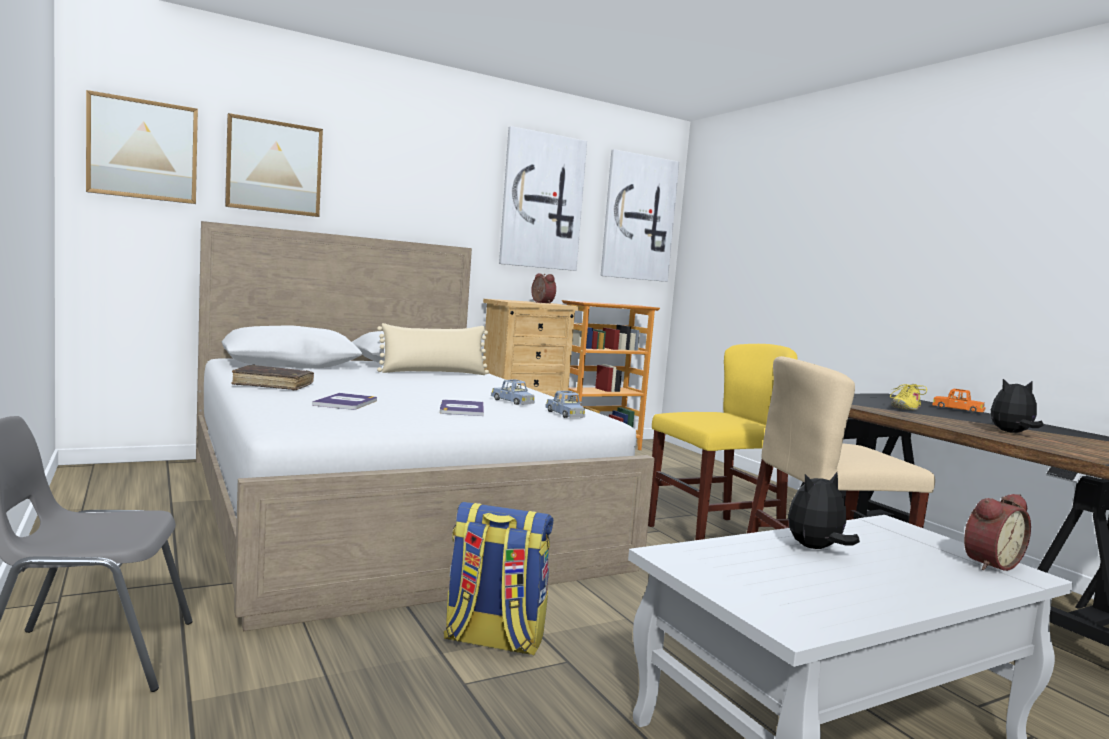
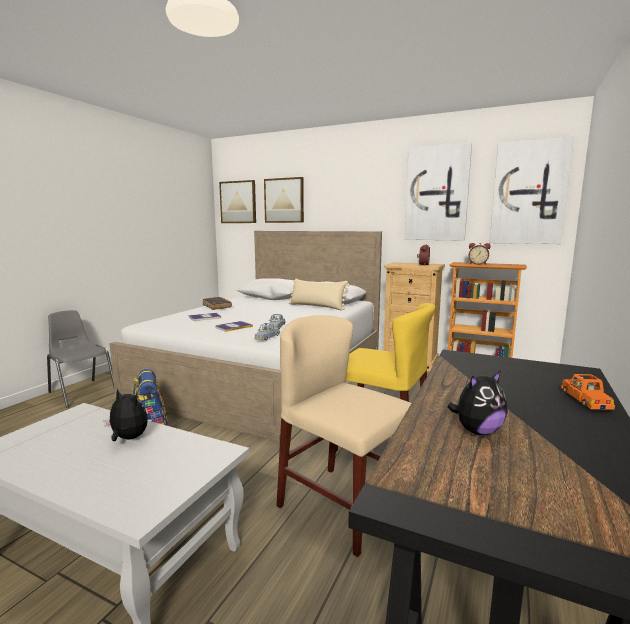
camera: 55 degrees right, 5 degrees up
(905, 408) = (505, 382): yellow shoe -> none
(988, 563) = (154, 497): alarm clock -> alarm clock (478, 264)
(1012, 433) = (477, 431): plush toy -> plush toy turned 105 degrees clockwise

